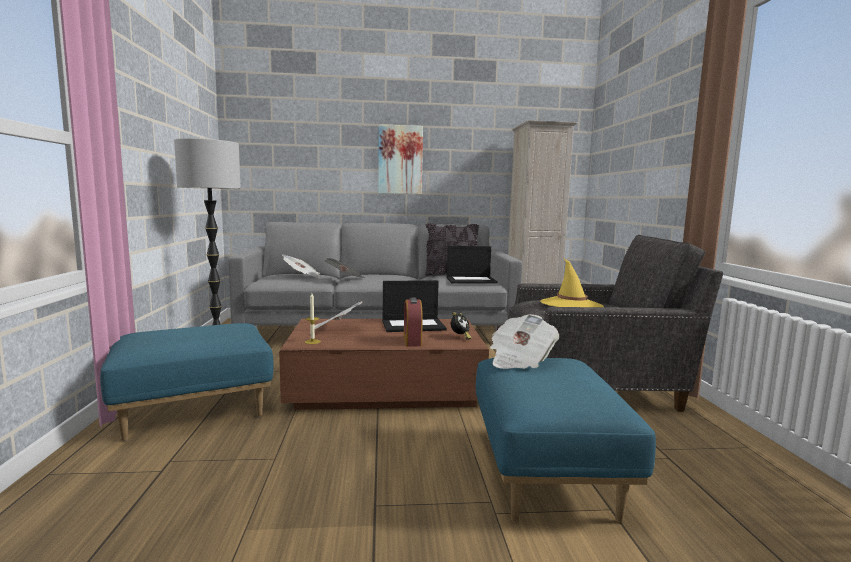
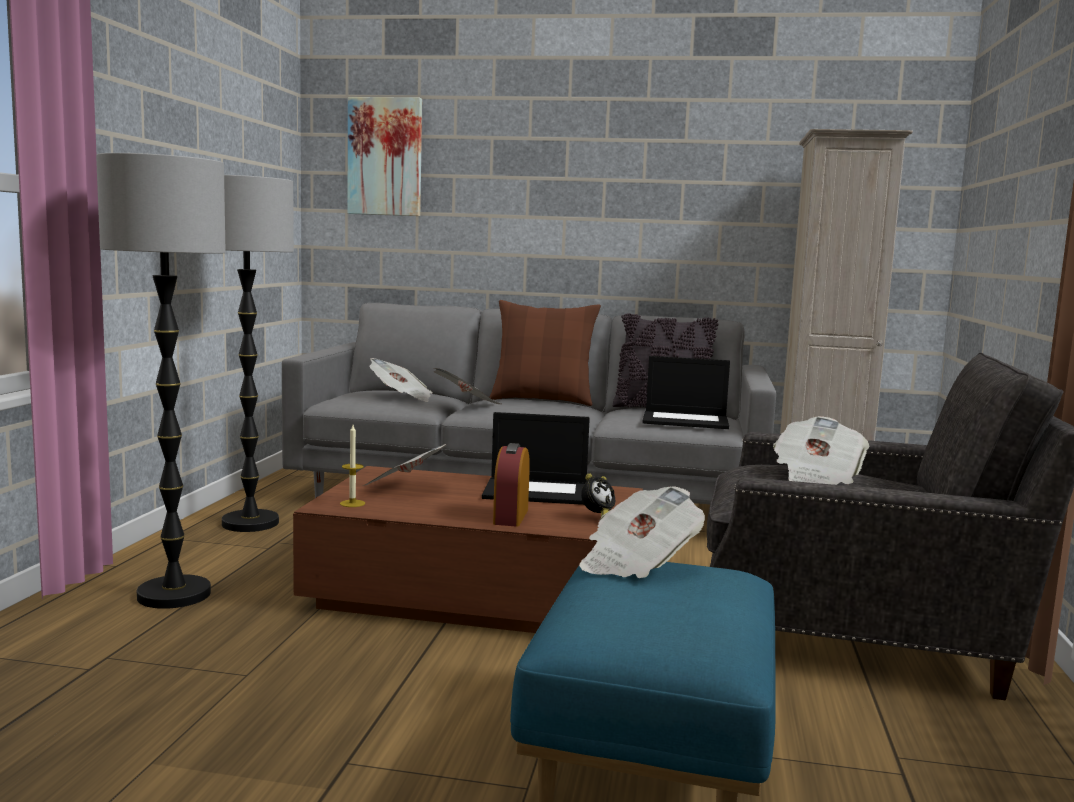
camera: 15 degrees right, 0 degrees up
(193, 412) = (173, 595): blue ottoman -> floor lamp
(383, 274) = (542, 400): none -> brown pillow
(400, 160) = (591, 200): picture -> picture (385, 157)
(571, 305) = (816, 477): yellow hat -> newspaper

